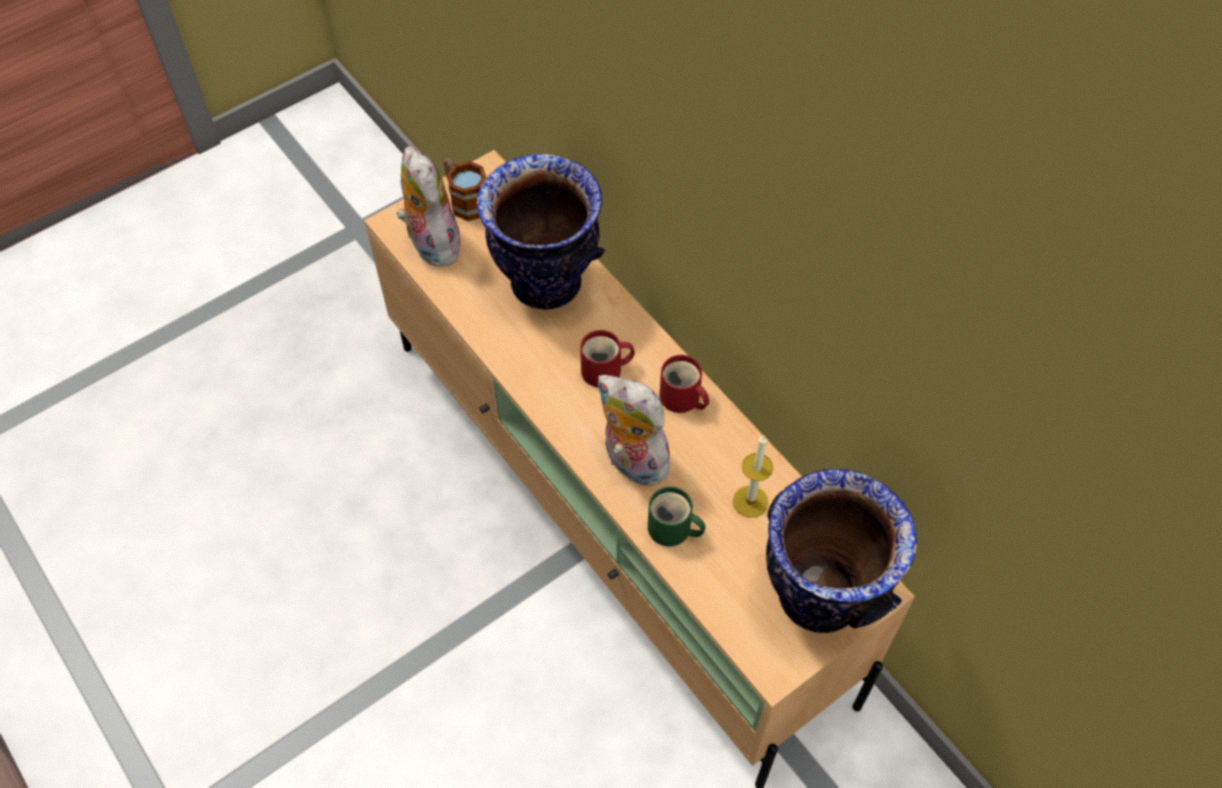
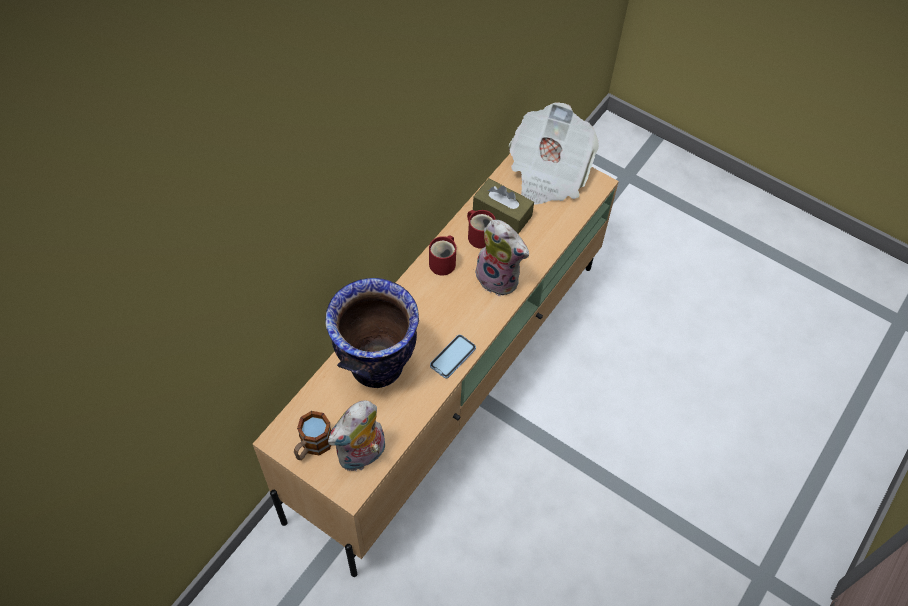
camera: 110 degrees left, 0 degrees up
(525, 368) = (453, 357): none -> phone
(605, 371) = (438, 309): red mug -> red mug (480, 235)
(631, 462) = (500, 278): plush toy -> plush toy turned 75 degrees counterclockwise
(672, 530) = (537, 246): green mug -> none
(750, 501) = (502, 213): candle -> brown tissue box
(817, 597) = (548, 172): vase -> newspaper

